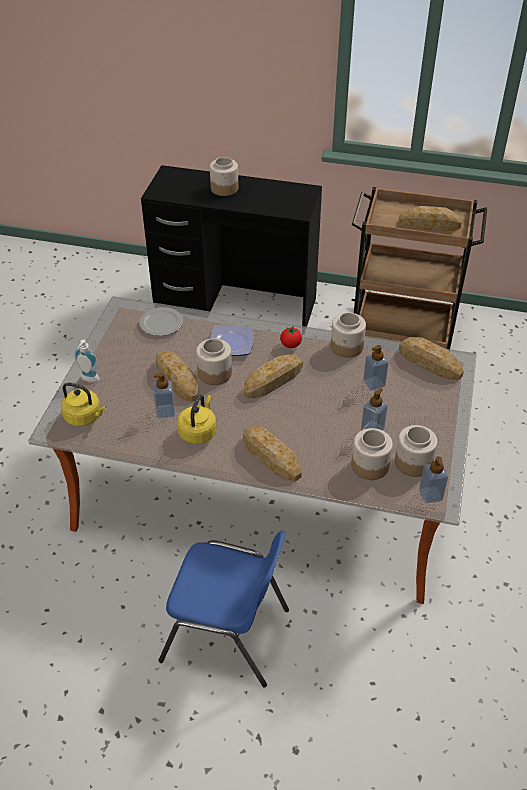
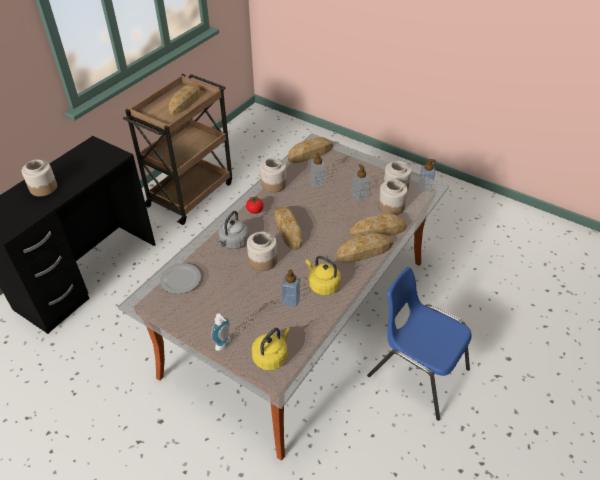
camera: 70 degrees left, 0 degrees up
(177, 379) = (256, 285): bread -> bread (377, 231)
(227, 635) = (416, 372): blue chair -> blue chair turned 90 degrees counterclockwise
(230, 343) = (233, 243): plate -> grey kettle

